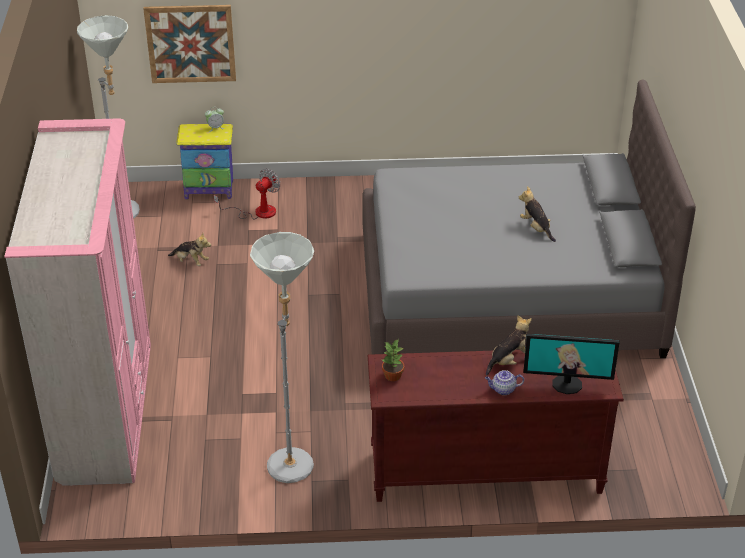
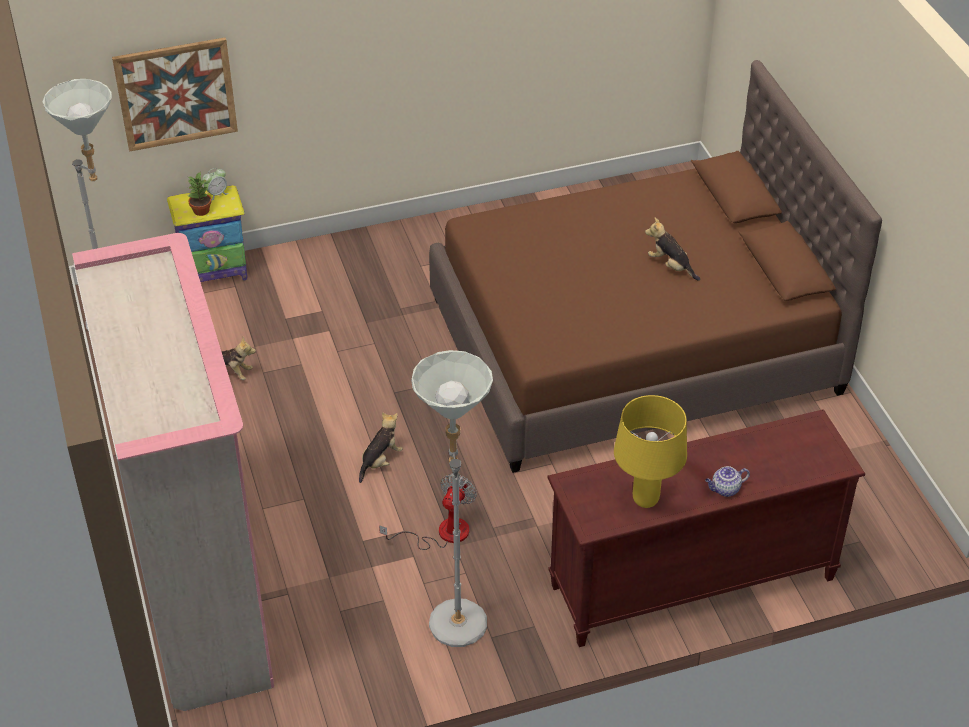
camera: 15 degrees left, 5 degrees up
(257, 212) = (287, 292): fan -> fan (442, 533)
(392, 376) = (588, 498): potted plant -> potted plant (200, 211)
(436, 385) = (646, 499): none -> yellow table lamp
(508, 293) = (633, 345): grey bed -> brown bed
(508, 361) = (717, 450): plush toy -> plush toy (380, 461)
(567, 384) = (795, 467): monitor -> none

